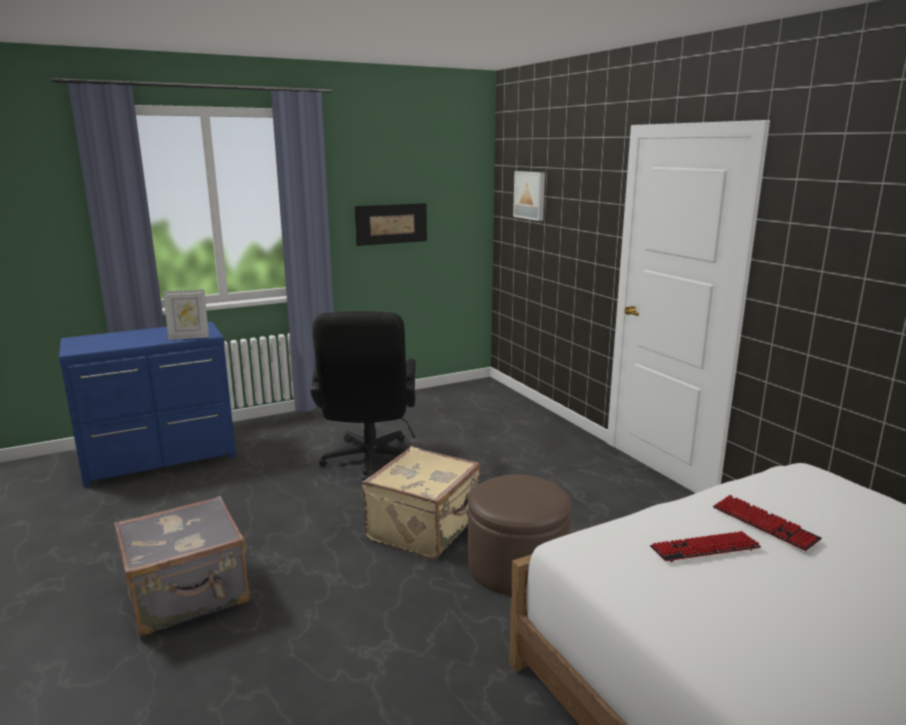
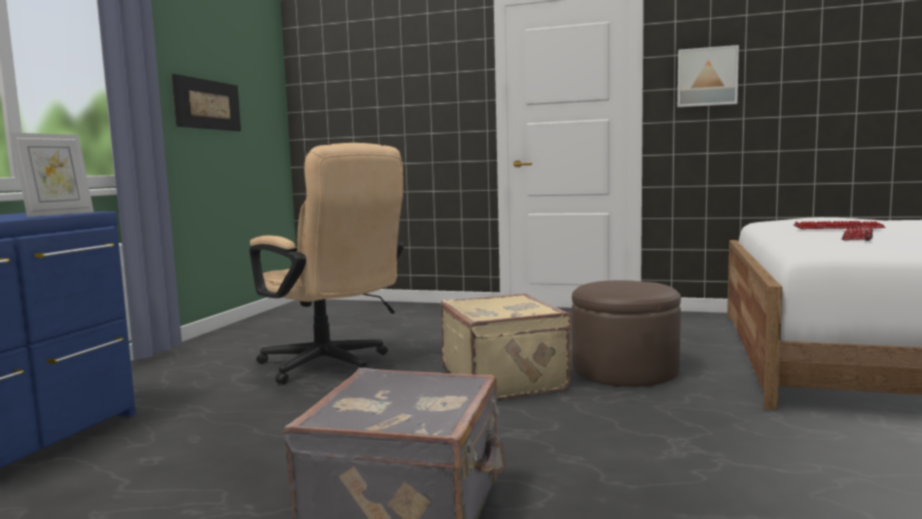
camera: 45 degrees left, 10 degrees down
(369, 463) = (332, 367): black office chair -> beige office chair
(530, 195) = (353, 79): picture -> picture (707, 77)

